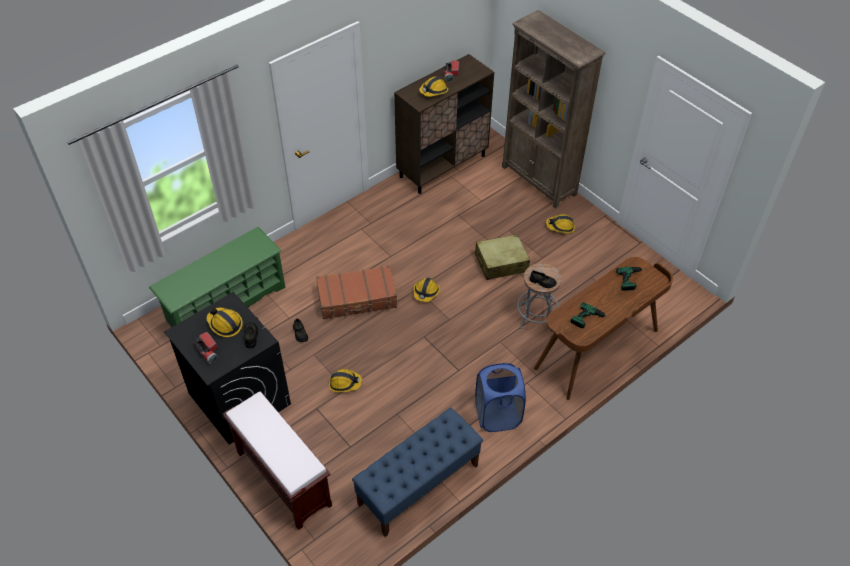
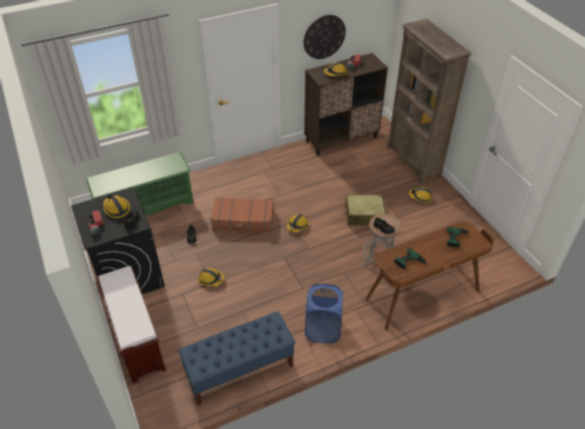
camera: 15 degrees right, 5 degrees down
(413, 47) = (324, 37): none -> wall clock

